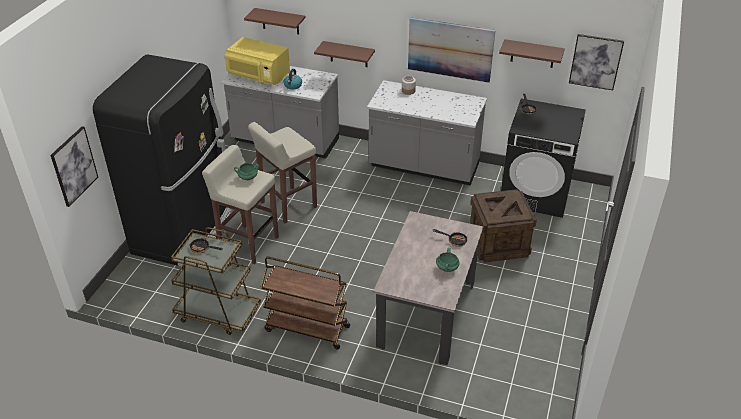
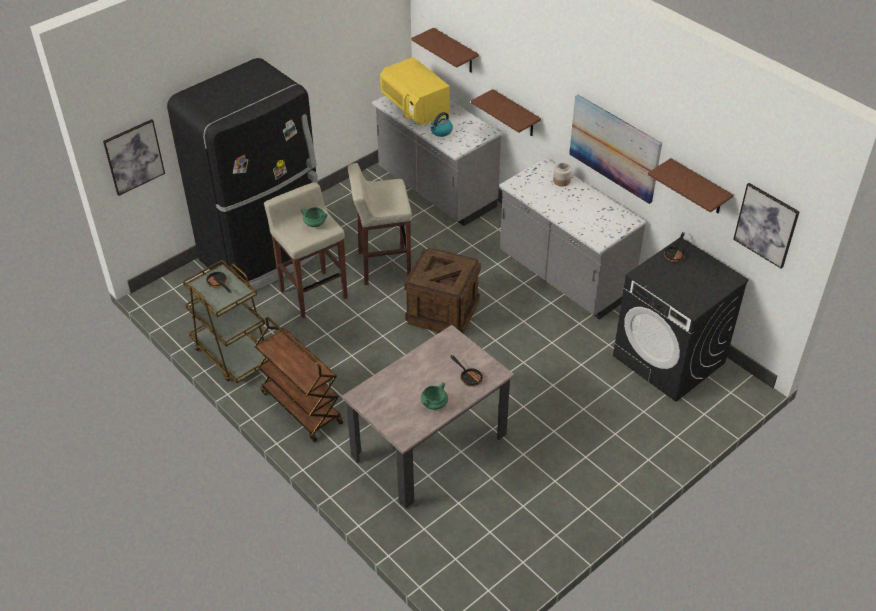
camera: 30 degrees right, 5 degrees up
(498, 243) = (573, 400): crate -> crate (443, 311)

